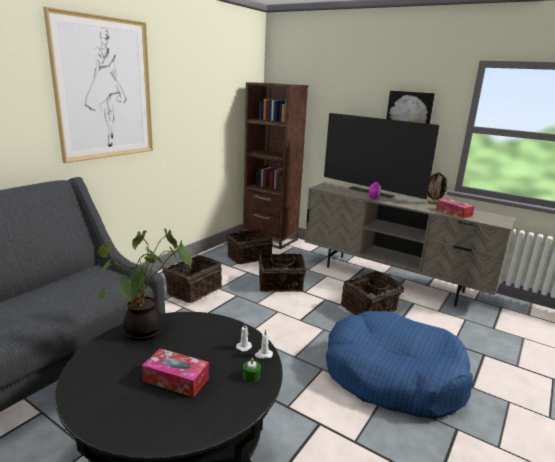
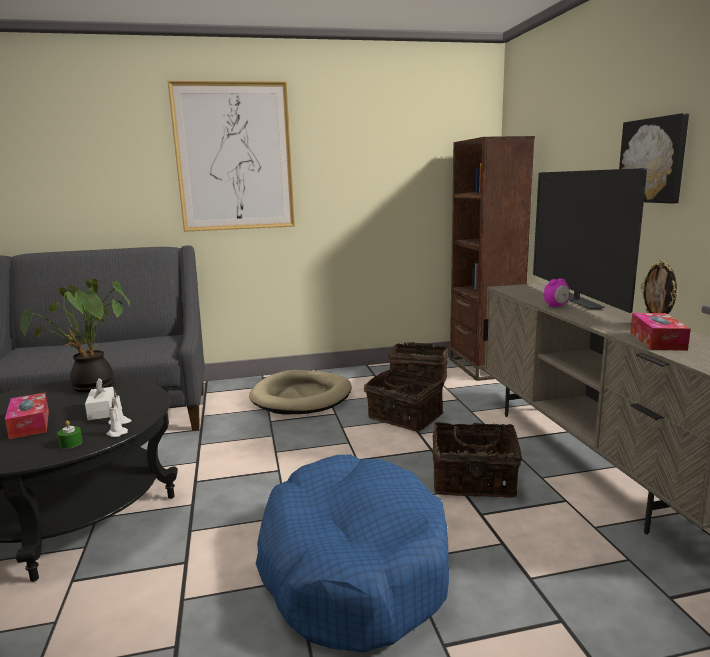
camera: 45 degrees right, 5 degrees down
(193, 291) = (302, 397): basket -> beige dog bed
(208, 345) = (102, 411): none -> white tissue box

